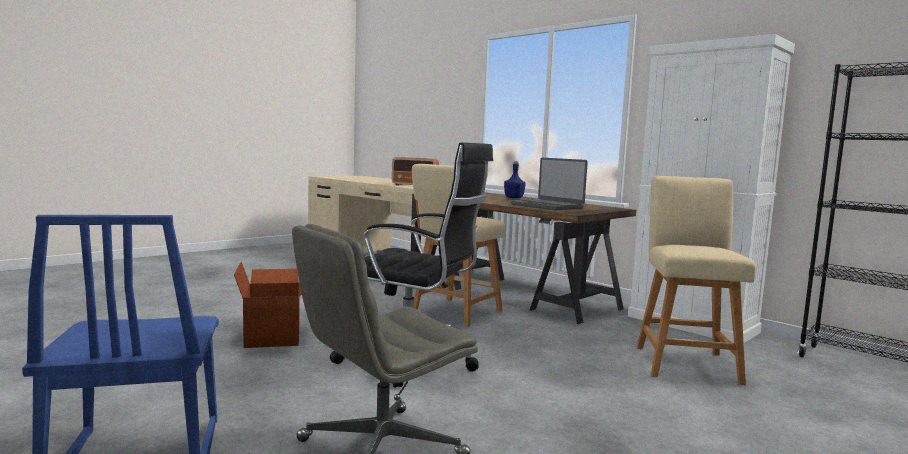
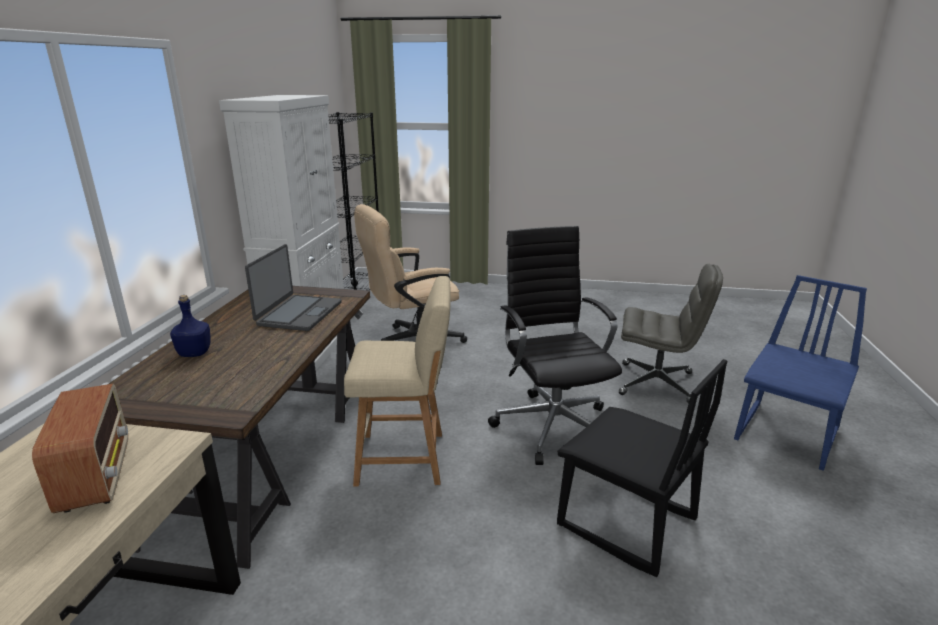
camera: 125 degrees left, 15 degrees up
(274, 336) = (626, 523): cardboard box -> black chair
(685, 362) = (413, 341): beige stool -> beige office chair

